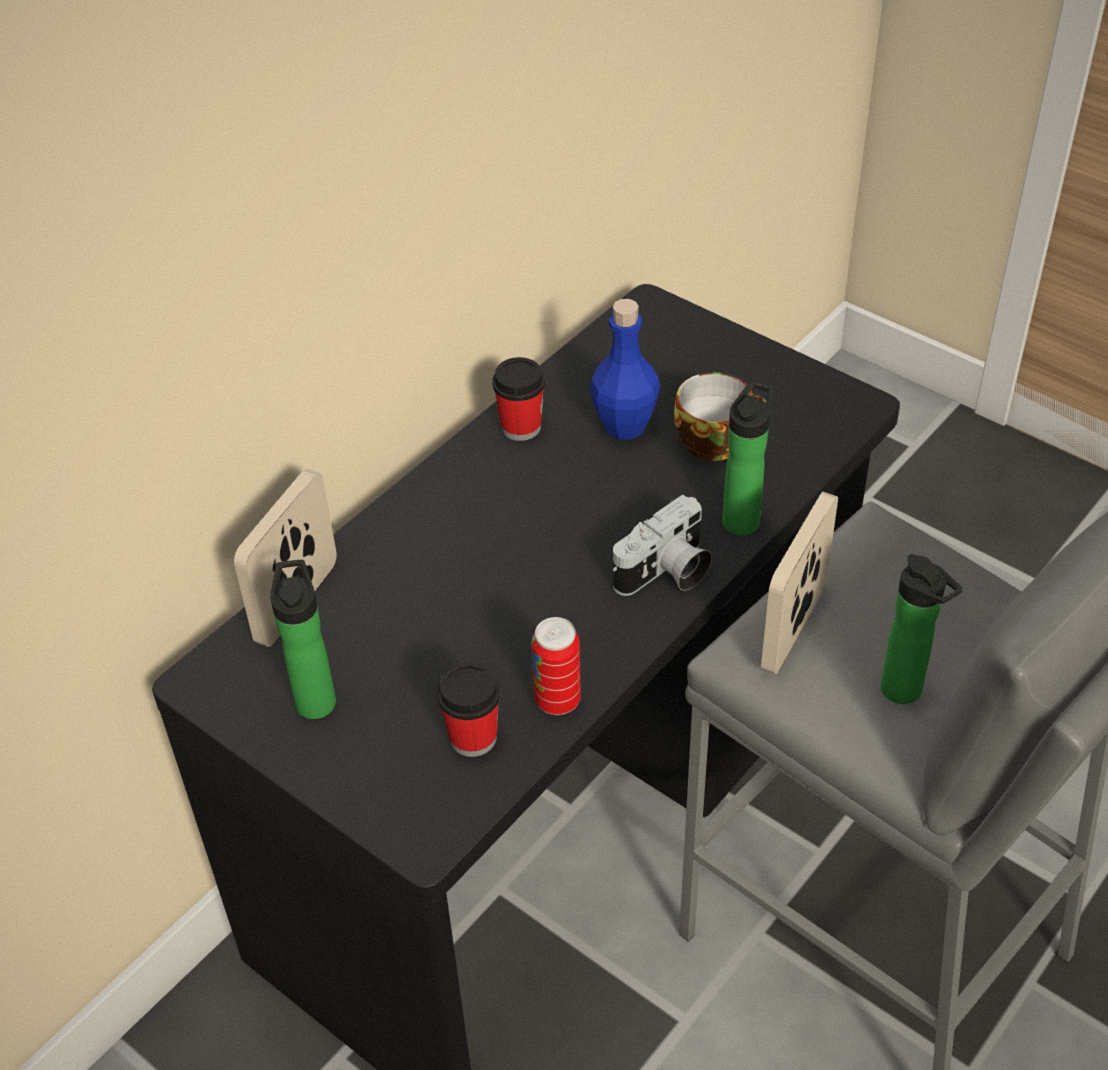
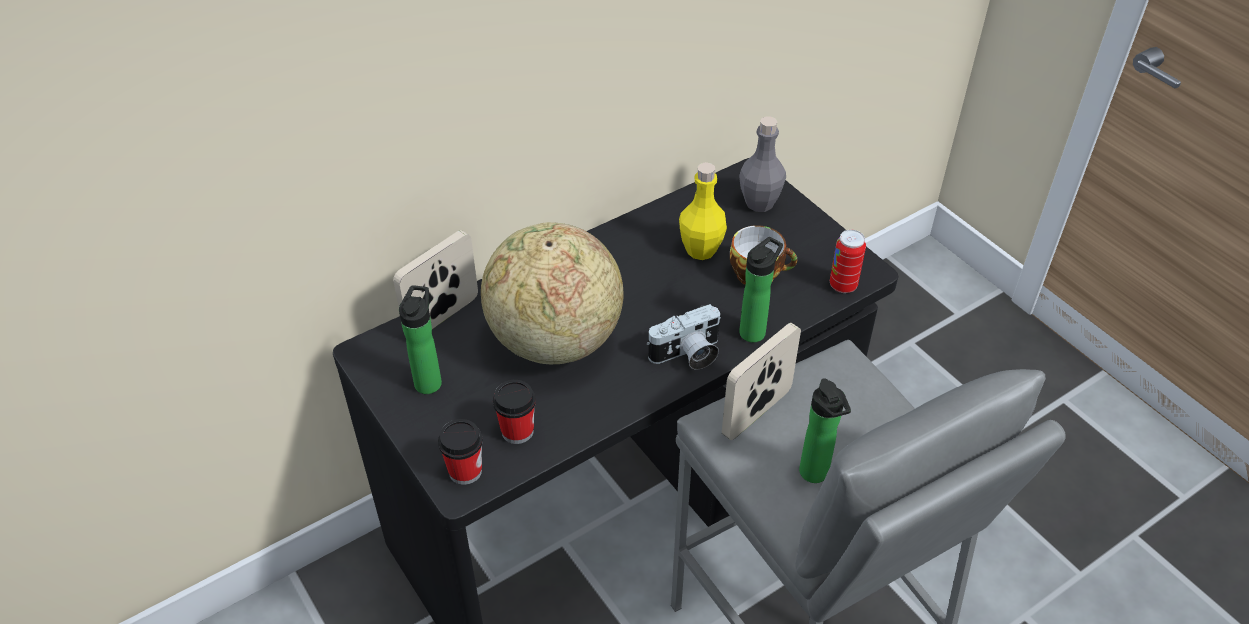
camera: 15 degrees right, 0 degrees up
(473, 598) = (554, 341): none -> globe
(521, 427) = (631, 235): cup -> cup (465, 471)
(557, 700) = (581, 421): can -> can (843, 285)
(624, 425) = (701, 250): blue bottle -> yellow bottle
(677, 344) = (759, 203): none -> grey bottle

